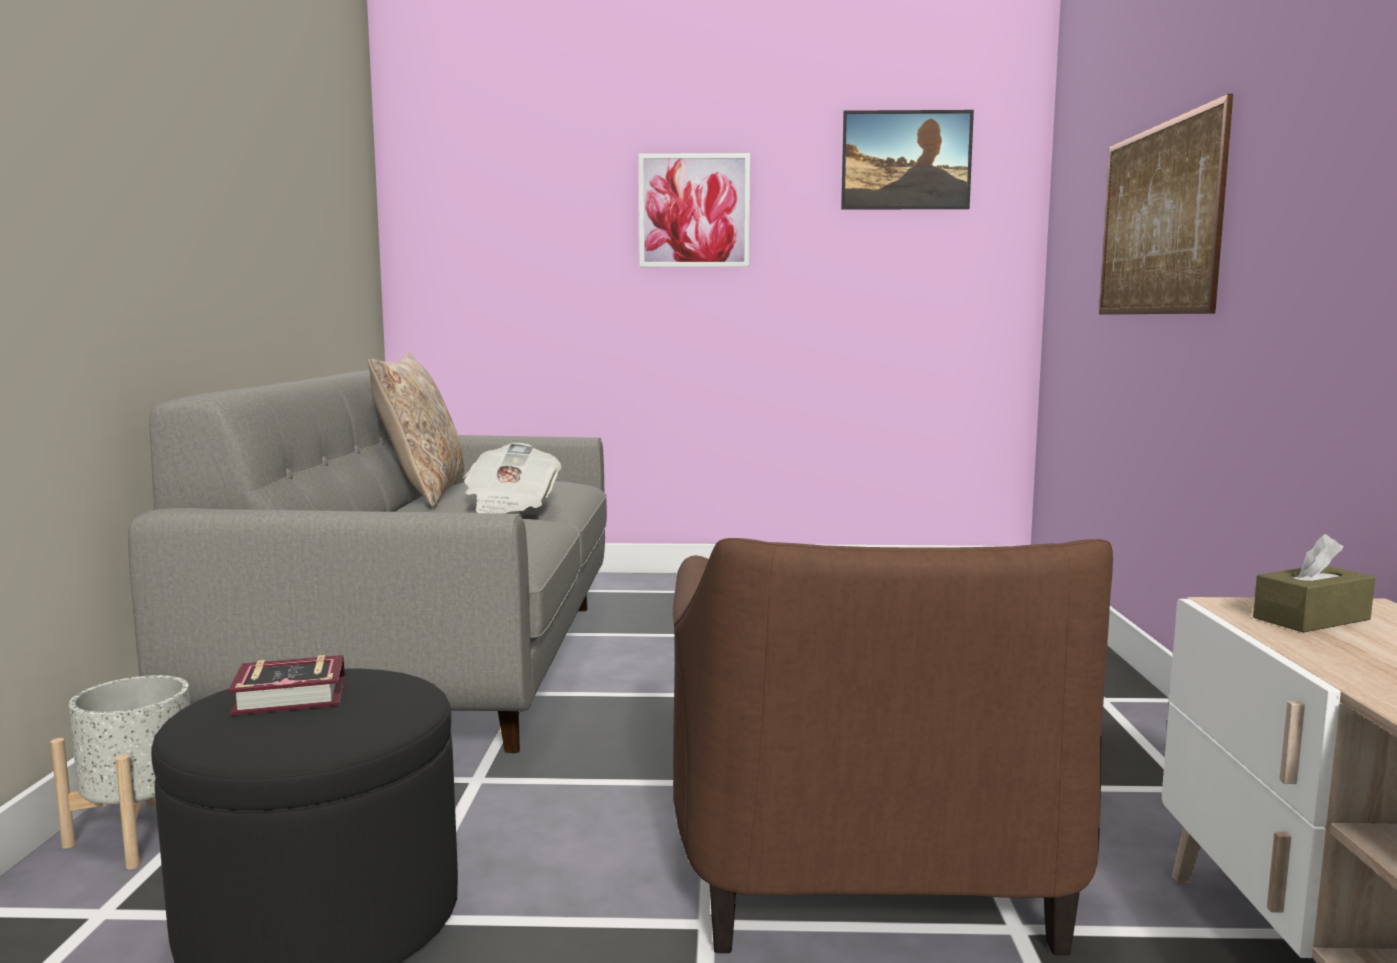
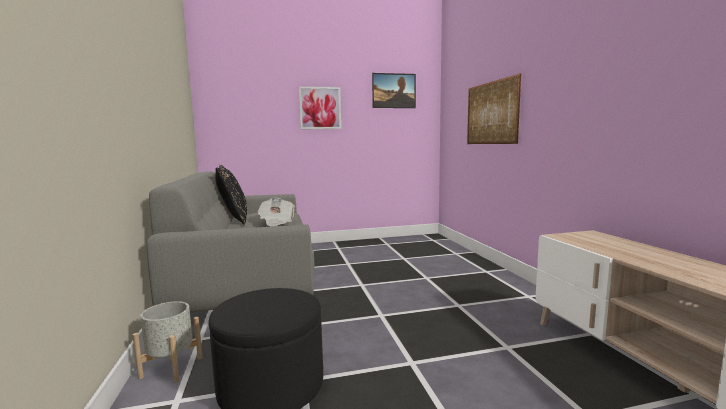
camera: 15 degrees left, 0 degrees up
(295, 697) = (258, 302): book -> none
(423, 493) = (233, 219): beige pillow -> black pillow
(868, 871) = (451, 336): brown armchair -> none
(1311, 618) = (582, 238): brown tissue box -> none

